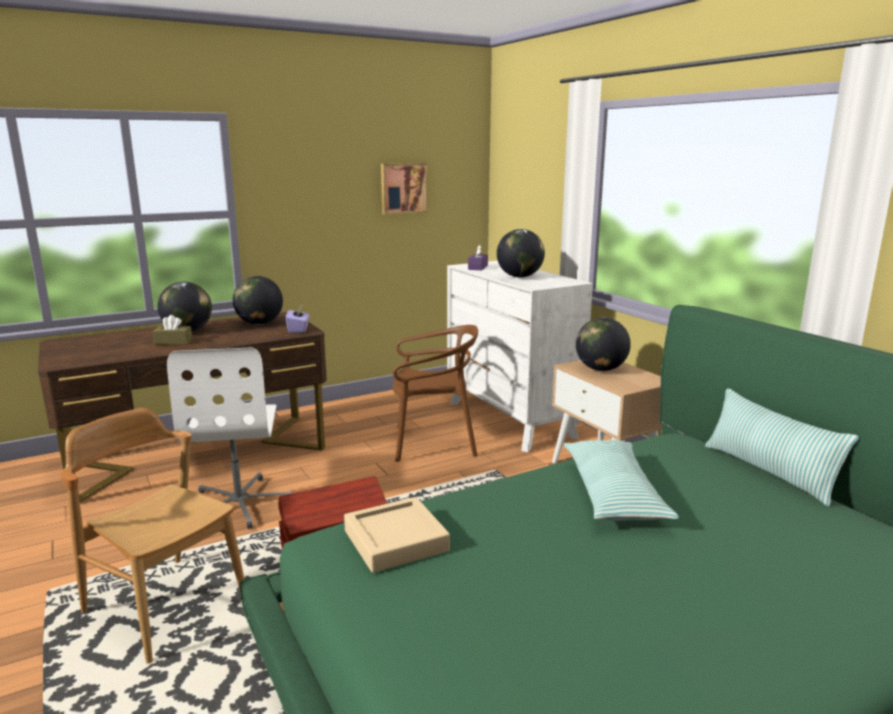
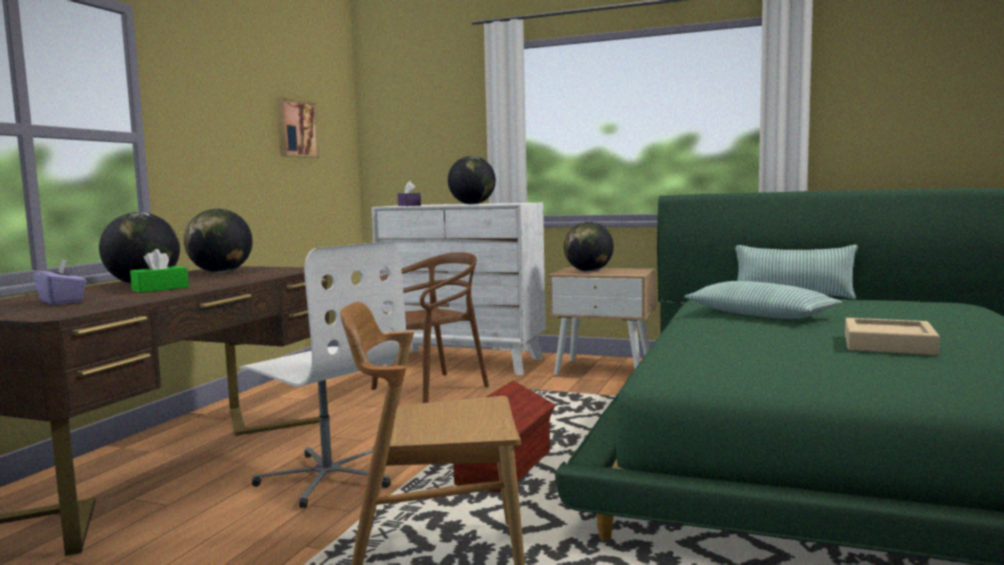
camera: 40 degrees left, 10 degrees down
(173, 342) = (160, 289): brown tissue box -> green tissue box
(298, 330) = (290, 269): purple tissue box -> purple tissue box (62, 301)
(396, 541) = (719, 357): beige tray -> beige tray (888, 344)

